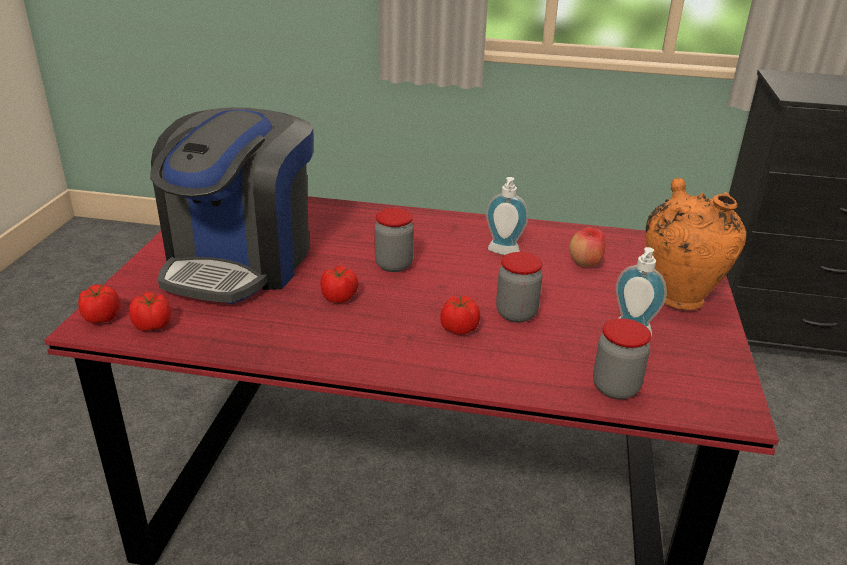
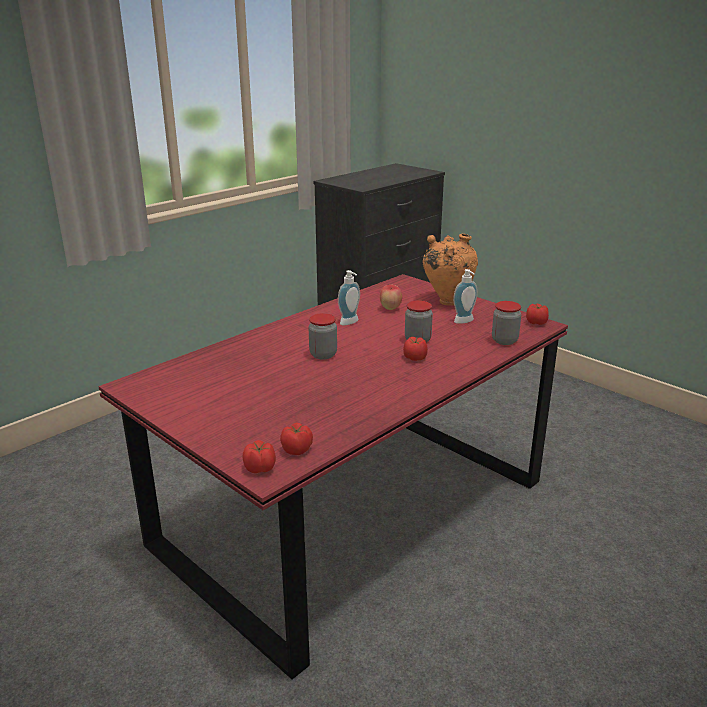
camera: 55 degrees left, 5 degrees down
(241, 261) = (249, 400): coffee machine -> none
(340, 297) = (340, 380): tomato -> tomato (536, 322)

